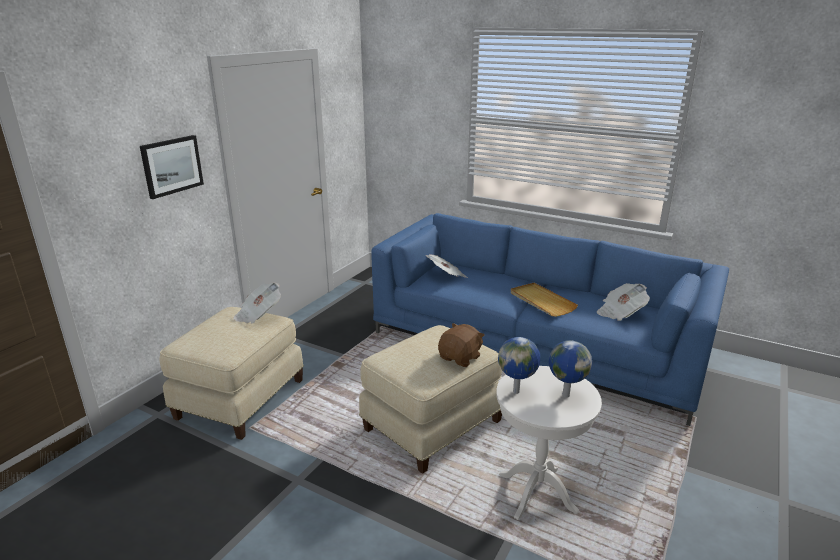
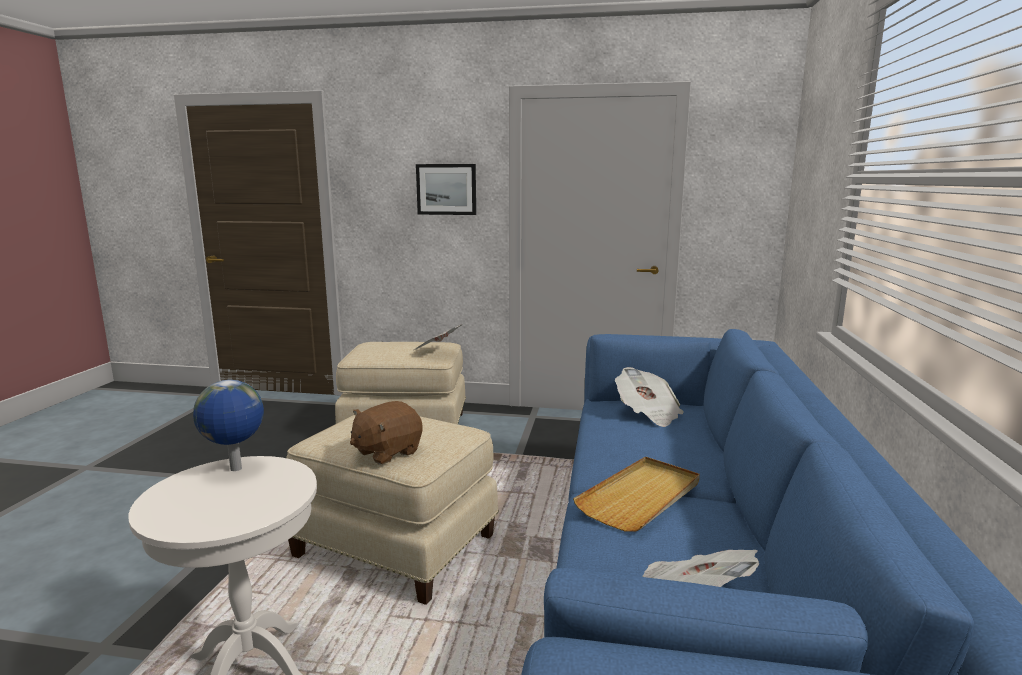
camera: 70 degrees right, 10 degrees down
(460, 358) = (387, 452): brown plush toy -> brown plush toy turned 120 degrees clockwise
(565, 395) = (219, 506): globe -> none

